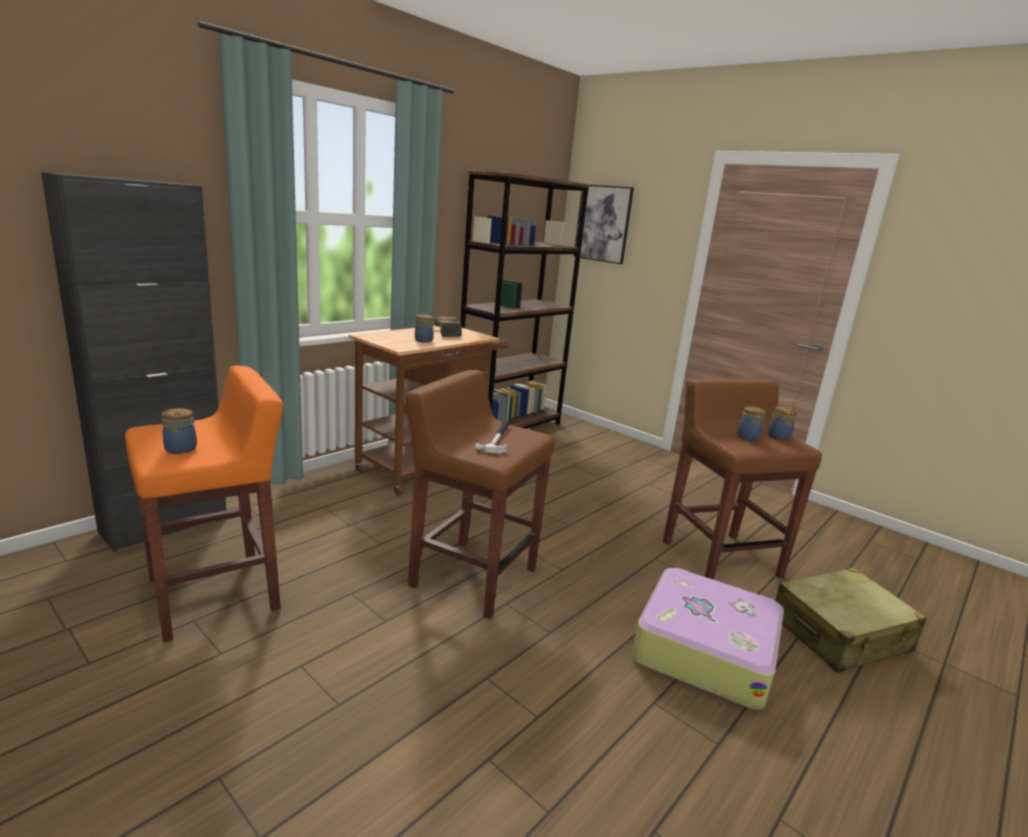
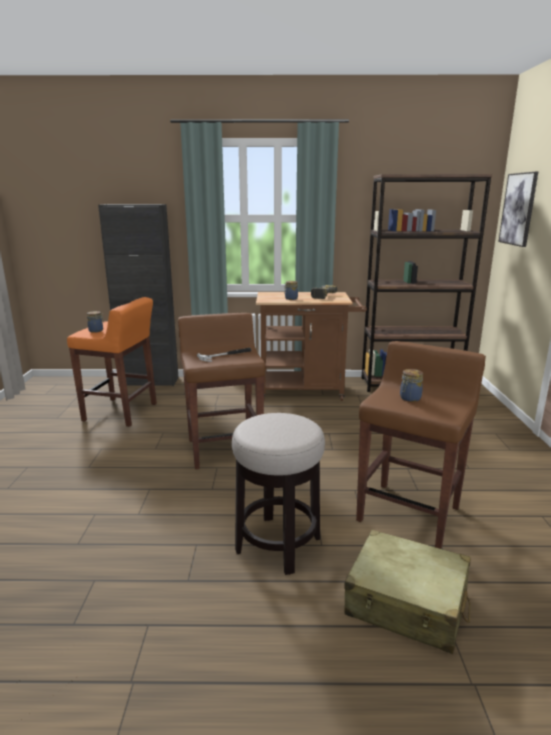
camera: 50 degrees right, 0 degrees up
(704, 649) = (277, 544): suitcase -> stool
(777, 437) = (444, 405): jar -> none

